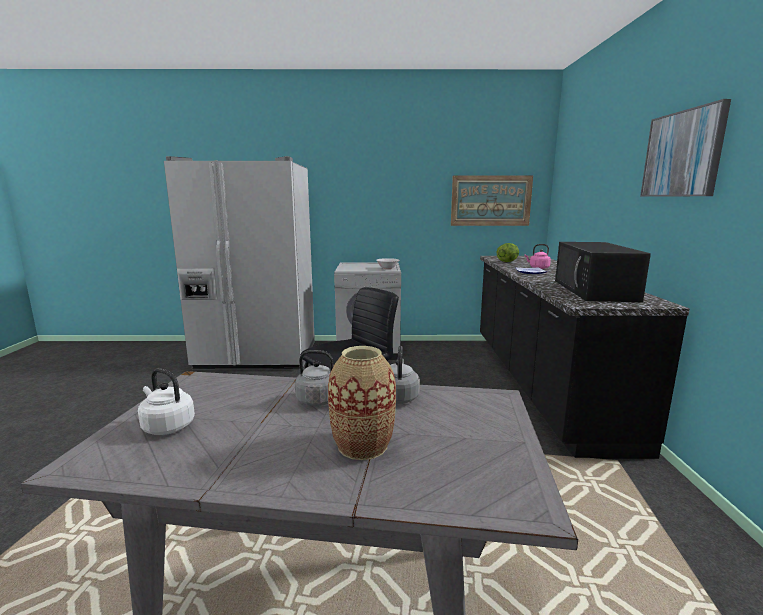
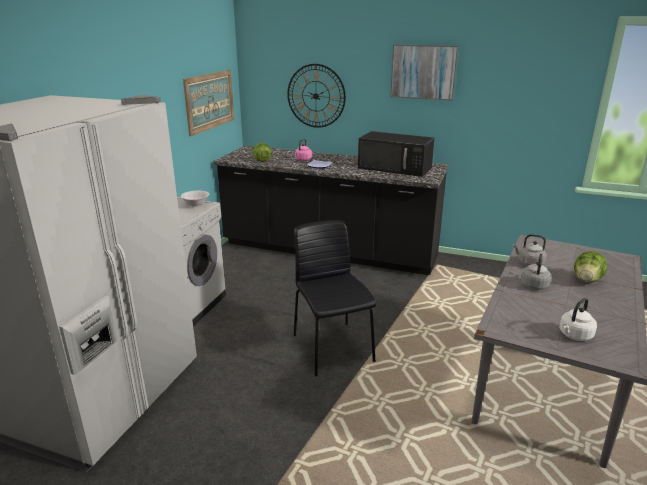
camera: 70 degrees left, 10 degrees up
(362, 445) = (587, 280): vase -> lettuce
(589, 201) = (316, 96): none -> wall clock

